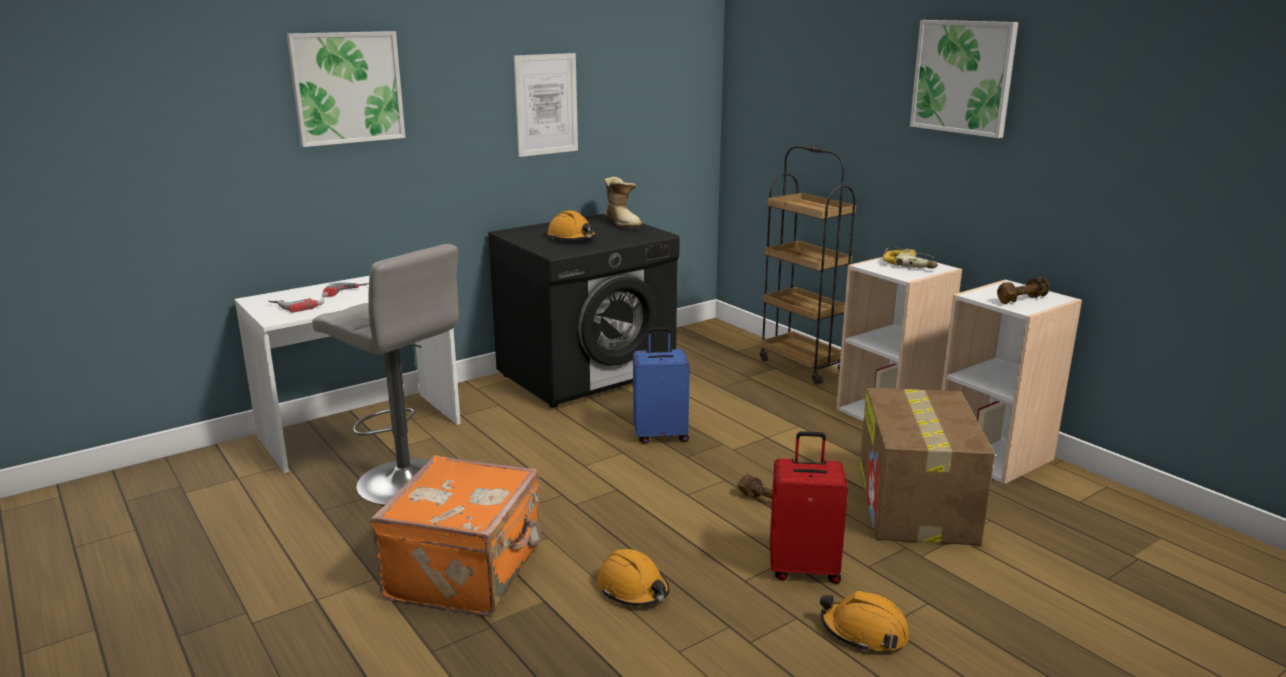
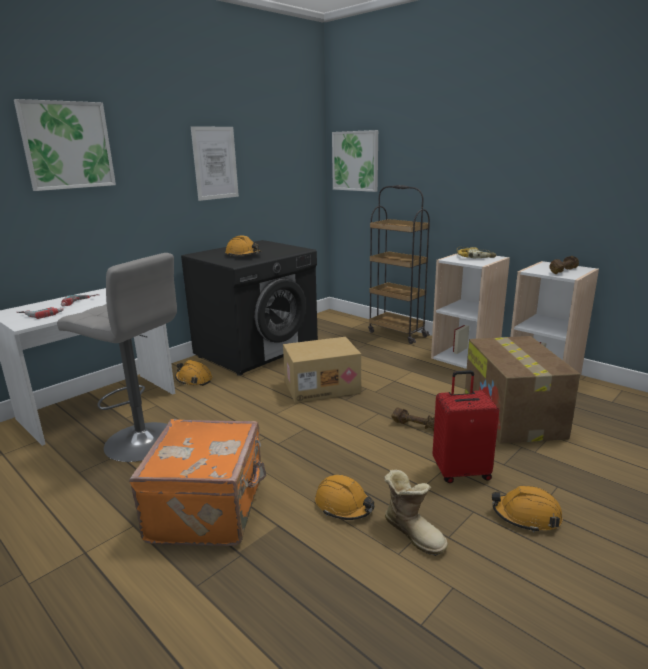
camera: 10 degrees left, 0 degrees up
(489, 407) = (193, 380): none -> orange hard hat
(623, 223) = (274, 245): boot -> boot (414, 532)
(661, 435) = (322, 386): blue suitcase -> cardboard box
(963, 77) = (505, 128): picture -> picture (355, 161)

